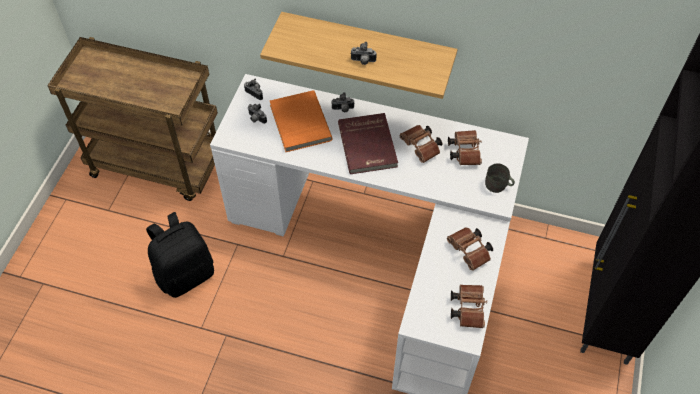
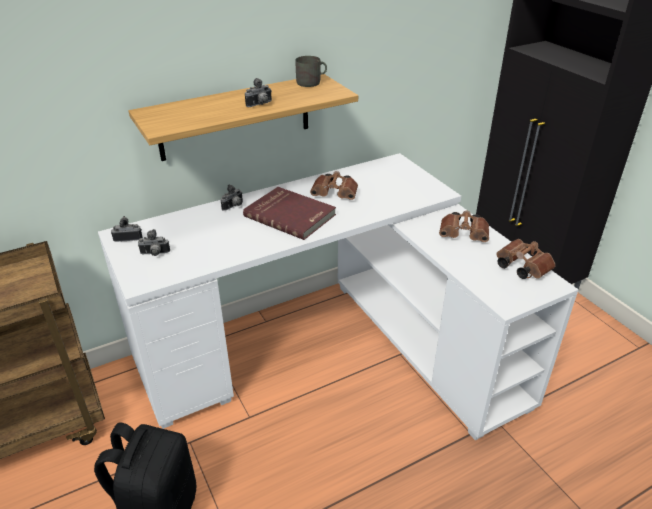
camera: 45 degrees left, 20 degrees down
(299, 123) = (204, 234): orange book -> none
(464, 151) = (370, 180): brown binoculars -> none
(498, 185) = (424, 184): grey mug -> grey mug (312, 82)

